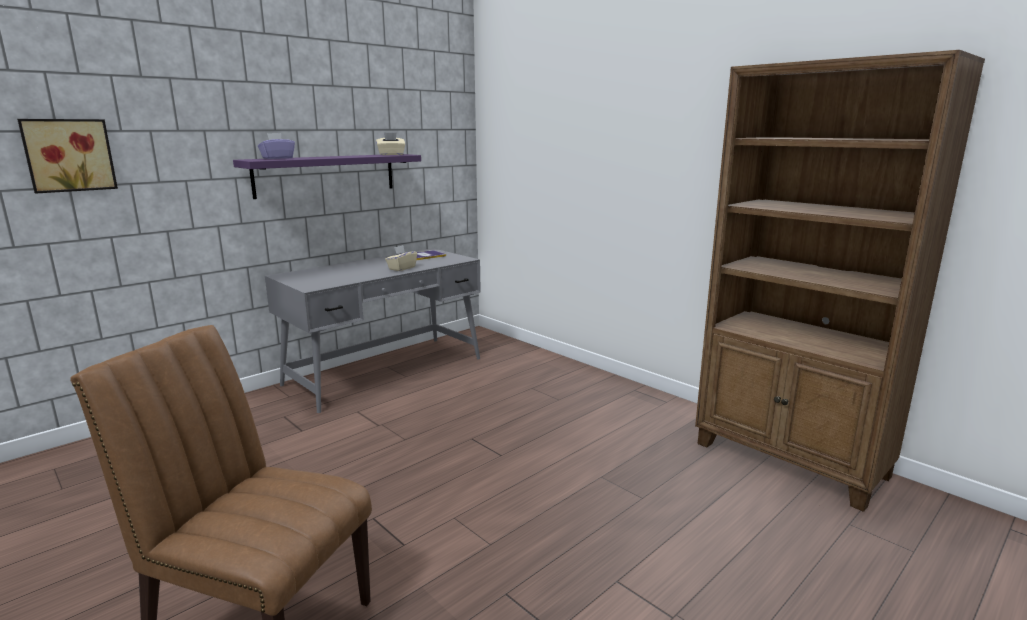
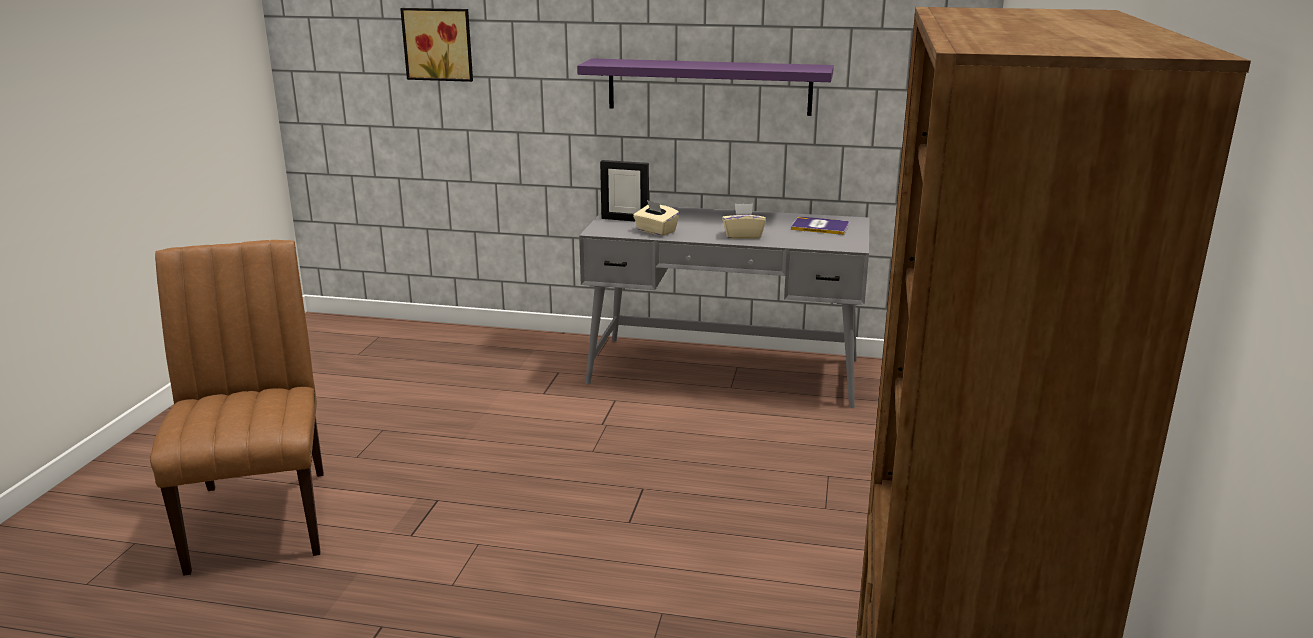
camera: 55 degrees right, 5 degrees up
(277, 158) = (635, 61): purple tissue box -> none
(306, 279) = (625, 219): none -> picture frame
(391, 154) = (795, 67): beige tissue box -> beige tissue box (655, 231)

